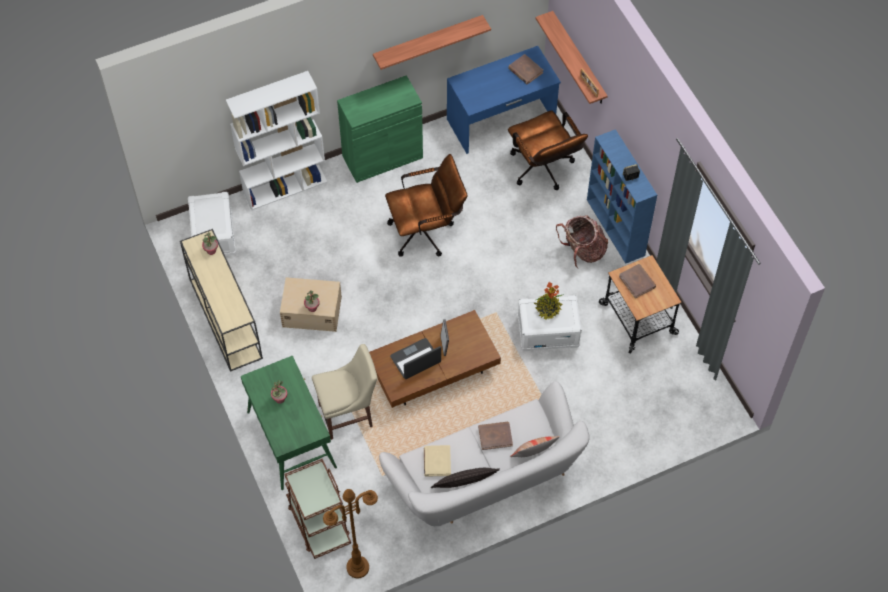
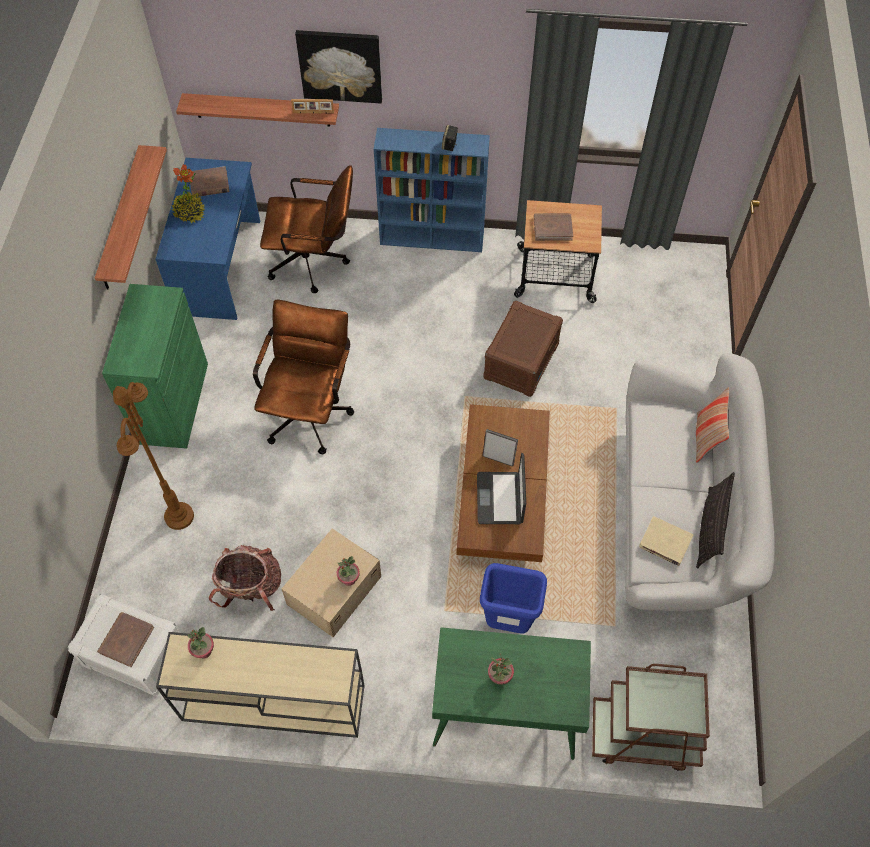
camera: 60 degrees left, 0 degrees up
(285, 187) = (130, 529): white bookcase -> none
(348, 415) = (508, 622): beige chair -> blue trash can
(357, 568) = (730, 720): brown floor lamp -> brown floor lamp (179, 517)
(495, 436) = (661, 464): brown book -> brown book (126, 640)
(547, 309) = (516, 334): potted plant -> potted plant (189, 213)
(548, 331) = (521, 360): white storage box -> brown storage box
(582, 251) = (441, 280): backpack -> backpack (251, 588)
(612, 75) = (340, 65): none -> picture

